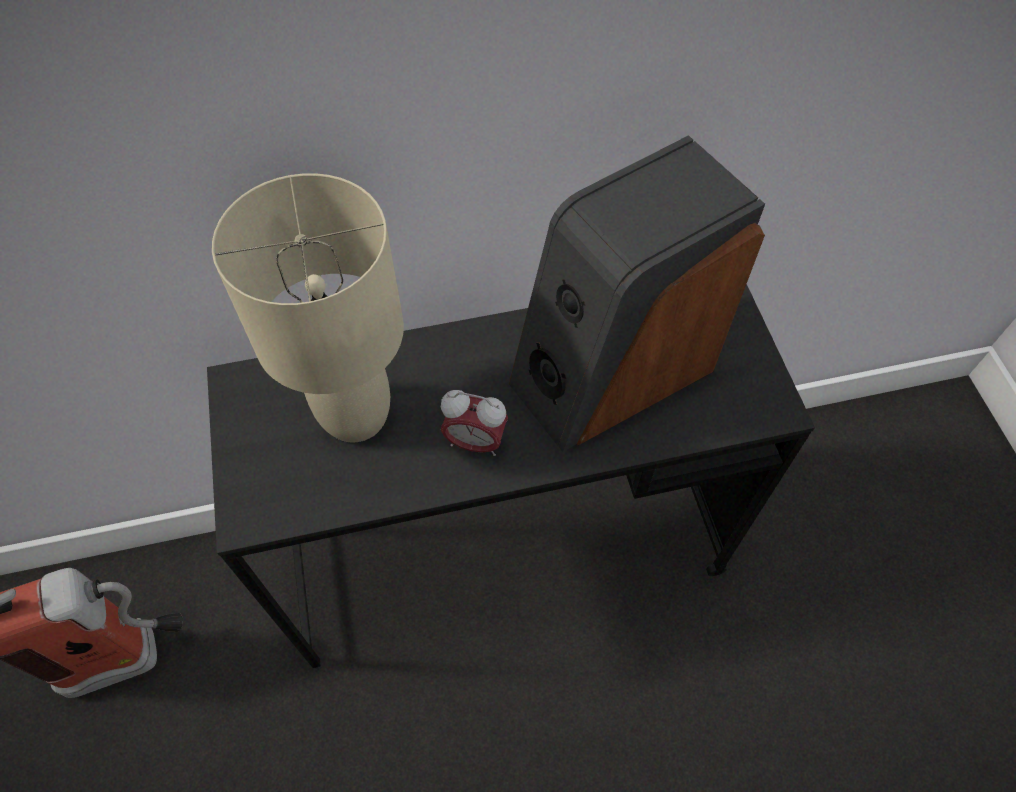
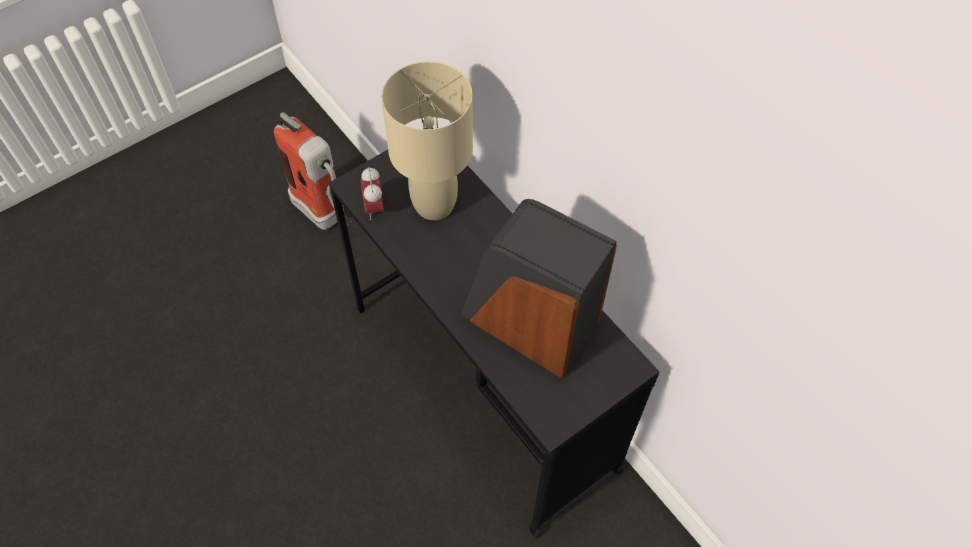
camera: 65 degrees right, 0 degrees up
(475, 442) = (446, 268): alarm clock -> alarm clock (374, 208)

